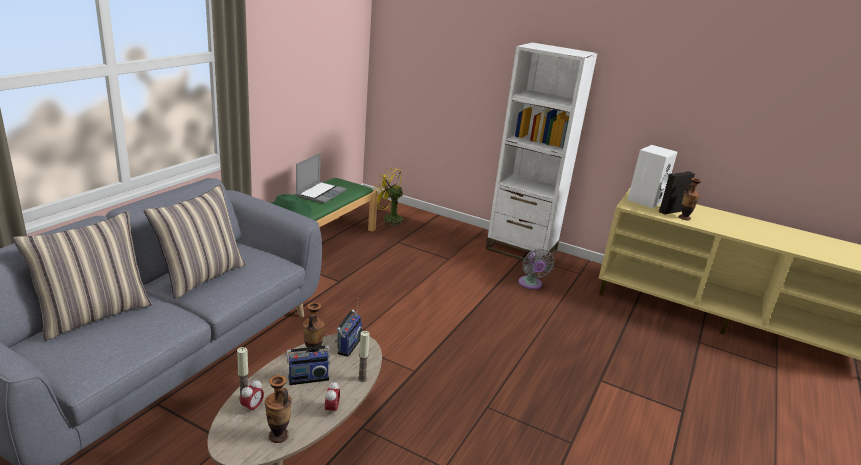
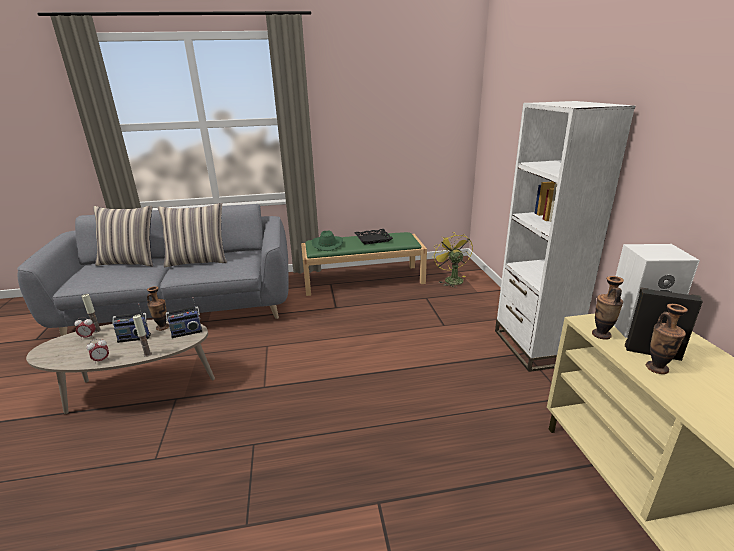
camera: 55 degrees right, 0 degrees up
(278, 436) = (62, 357): vase -> vase (601, 335)
(308, 377) = (134, 337): radio -> radio turned 45 degrees counterclockwise
(321, 193) = (373, 239): laptop -> black tray
(530, 284) = (481, 379): grey fan -> none

